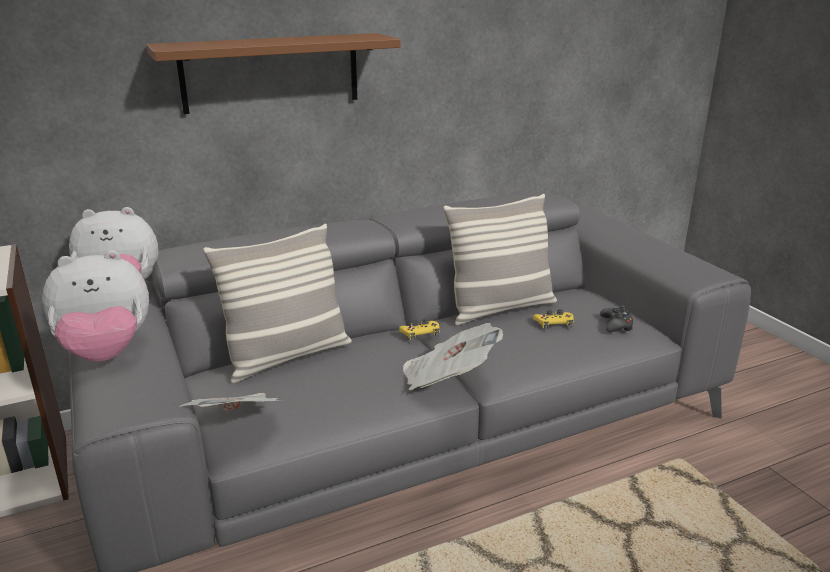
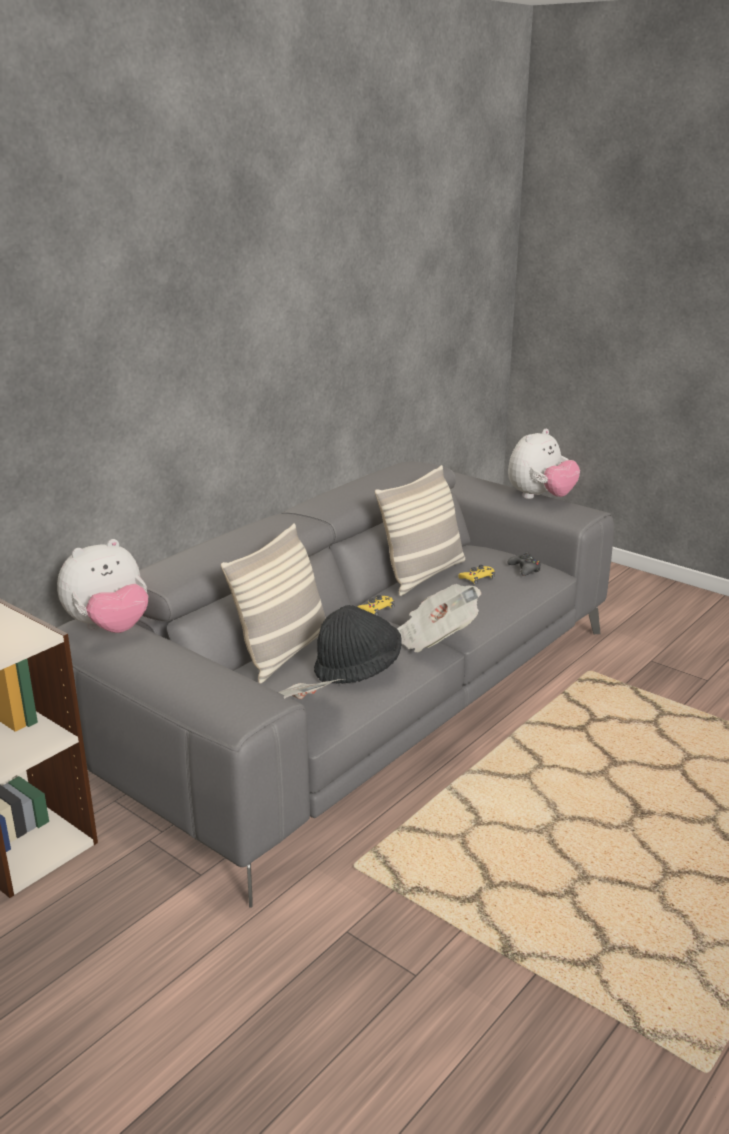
camera: 25 degrees left, 0 degrees up
(106, 353) = (170, 675): plush toy -> plush toy (540, 497)
(271, 72) = (195, 386): brown shelf -> none
(337, 392) = (358, 668): none -> black hat

